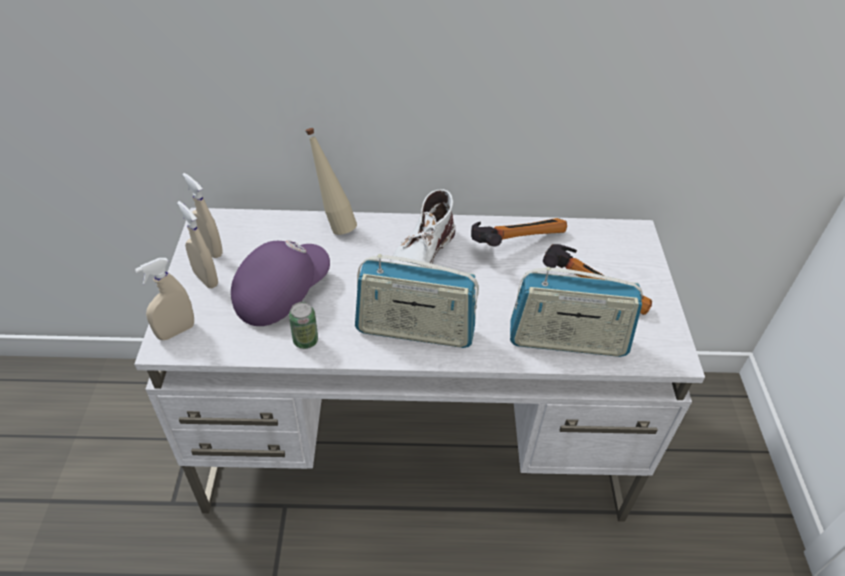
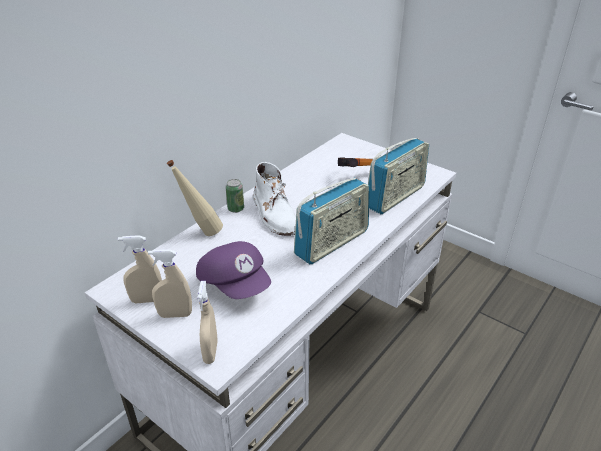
camera: 50 degrees left, 10 degrees down
(281, 293) = (235, 283): purple cap -> purple cap turned 150 degrees clockwise
(305, 341) = (291, 291): can -> can (236, 209)
(514, 241) = (304, 177): hammer -> none

